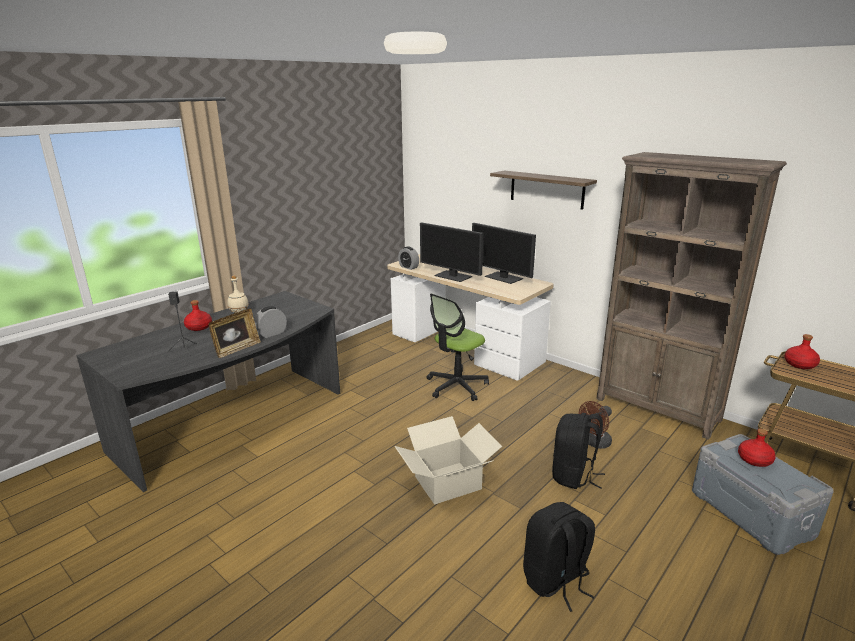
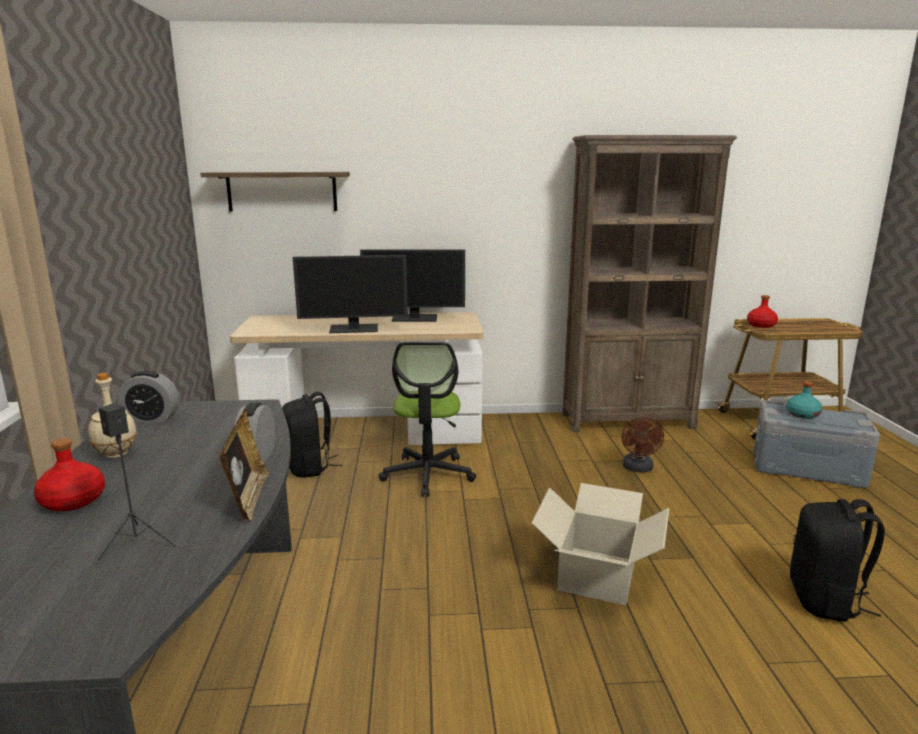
camera: 45 degrees left, 5 degrees down
(408, 267) = (271, 332): alarm clock -> alarm clock (151, 418)
(546, 189) = (452, 194): shelf -> shelf (282, 191)
(574, 476) = (674, 504): black backpack -> black backpack (310, 467)
(754, 459) = (802, 414): red bottle -> turquoise bottle

